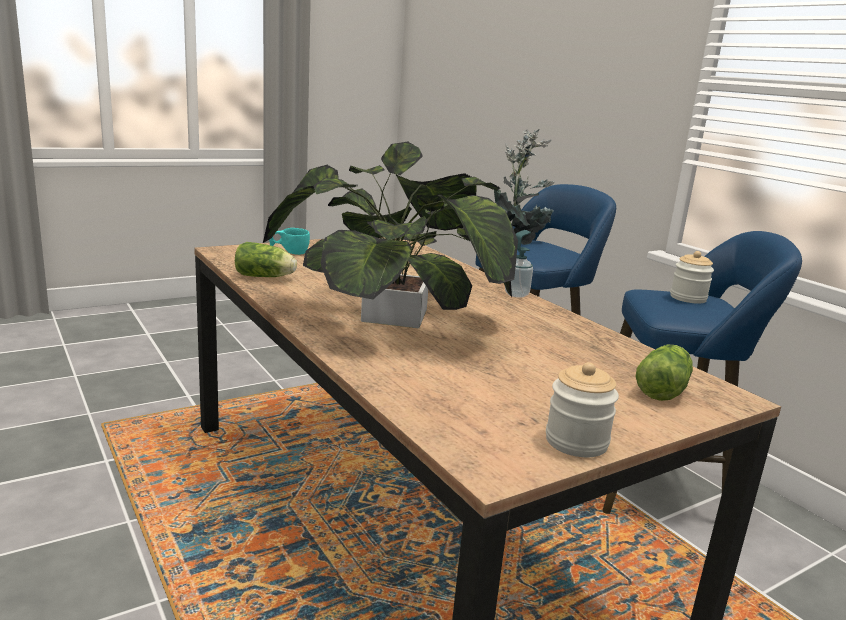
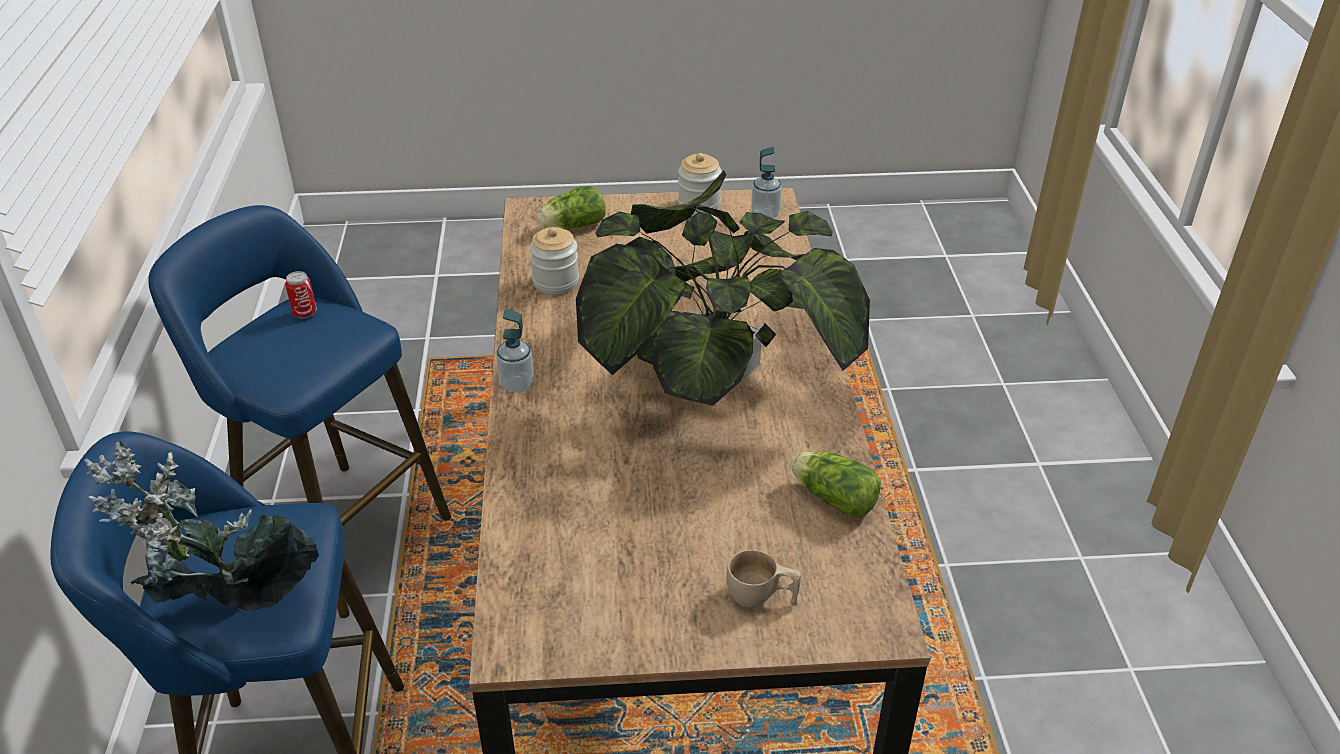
camera: 150 degrees left, 20 degrees up
(289, 252) = (761, 597): turquoise cup -> beige cup
(480, 447) = (765, 214): none -> soap dispenser
(688, 298) = (277, 348): jar -> jar (556, 282)
(716, 313) = (305, 313): none -> can

